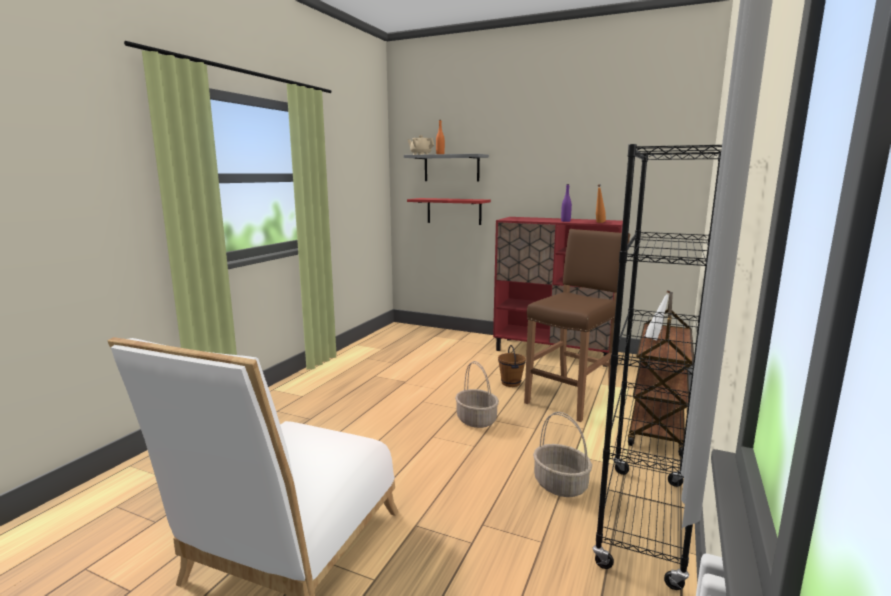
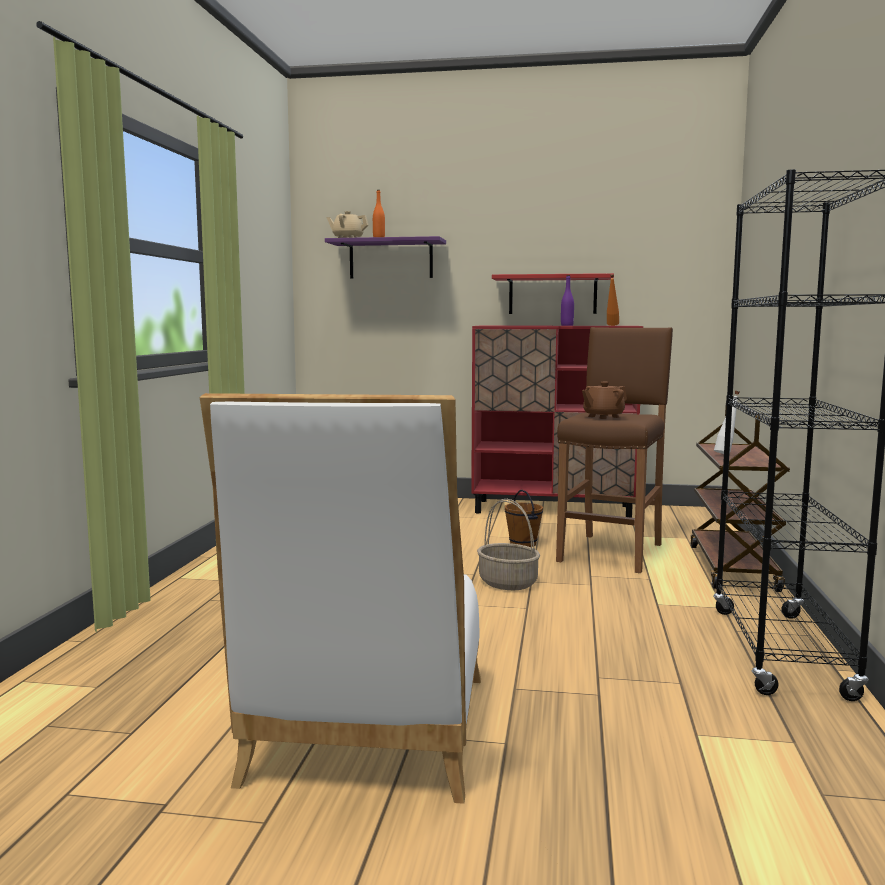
camera: 15 degrees left, 5 degrees down
(451, 168) = (391, 259): grey shelf -> purple shelf
(454, 211) = (395, 321): red shelf -> red shelf (552, 295)
(561, 485) = (663, 631): basket -> none
(563, 301) = (603, 417): none -> brown teapot

